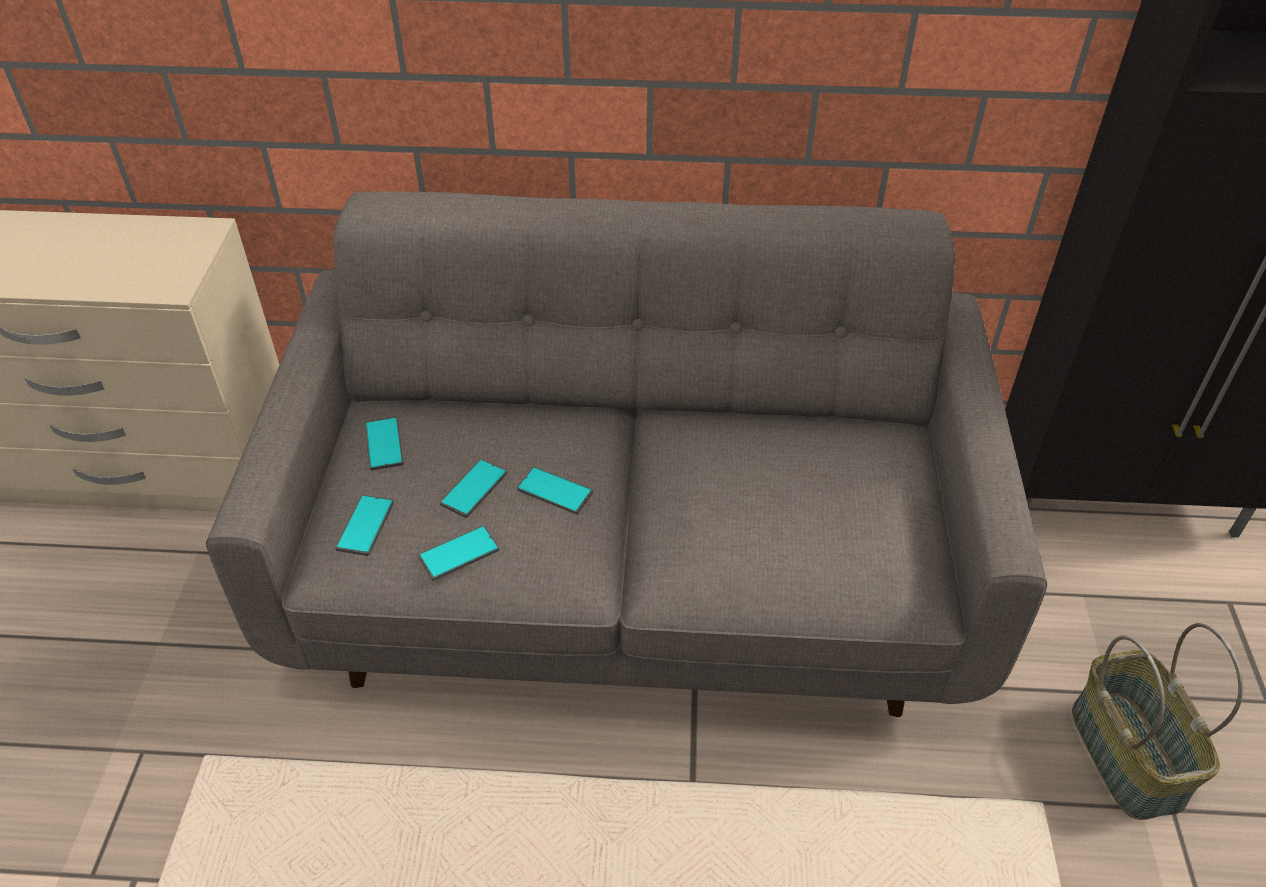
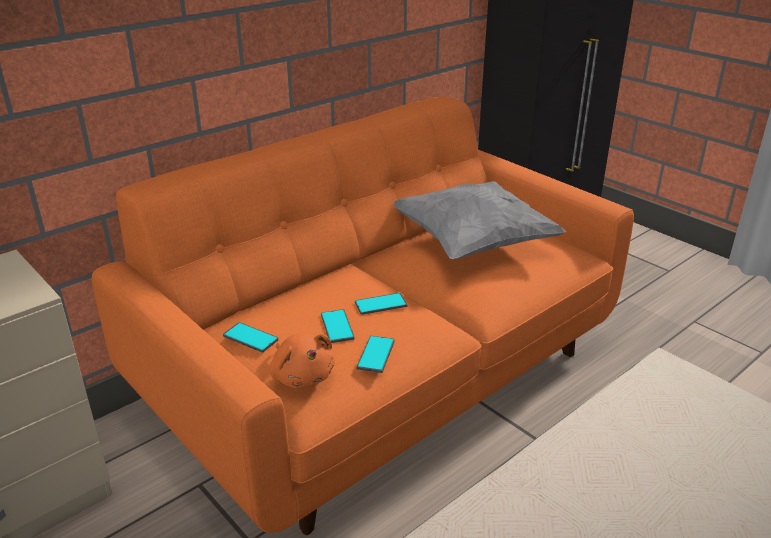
camera: 45 degrees left, 15 degrees down
(365, 526) = (302, 376): phone -> orange plush toy
(634, 569) = (385, 376): grey sofa -> orange sofa
(788, 476) = (473, 244): none -> grey pillow
(1129, 756) = (659, 314): basket -> none

